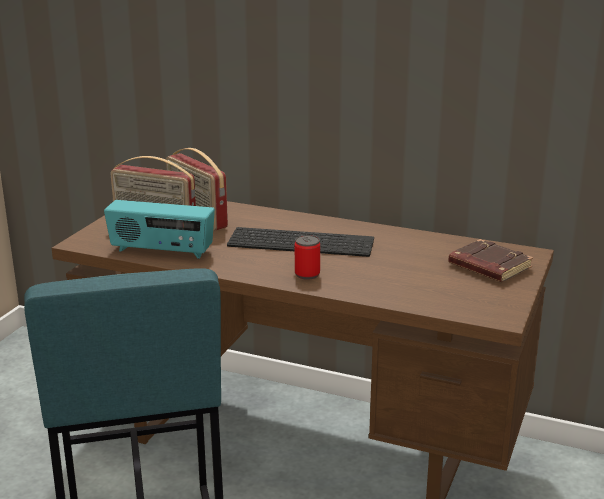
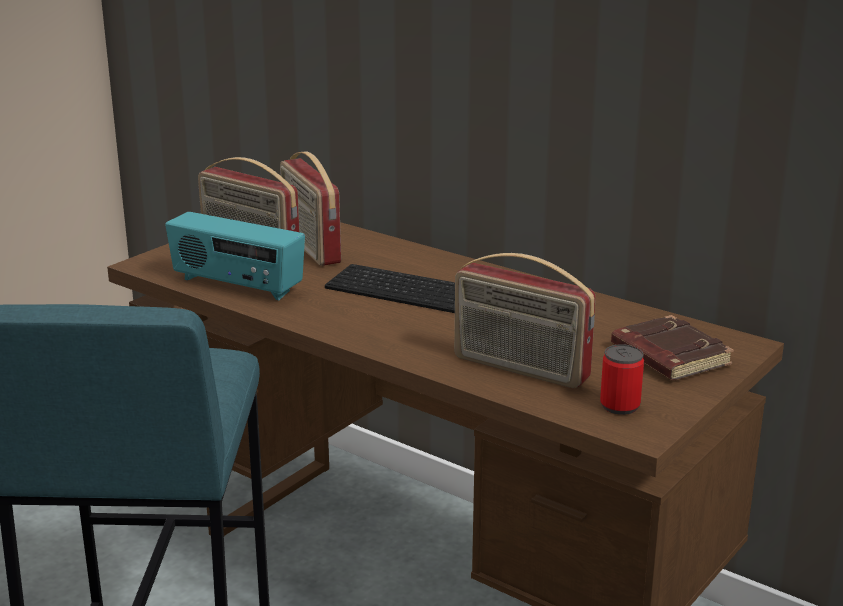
camera: 15 degrees right, 0 degrees up
(307, 274) = (405, 337): can -> can (619, 406)
(398, 286) = (519, 369): none -> radio

